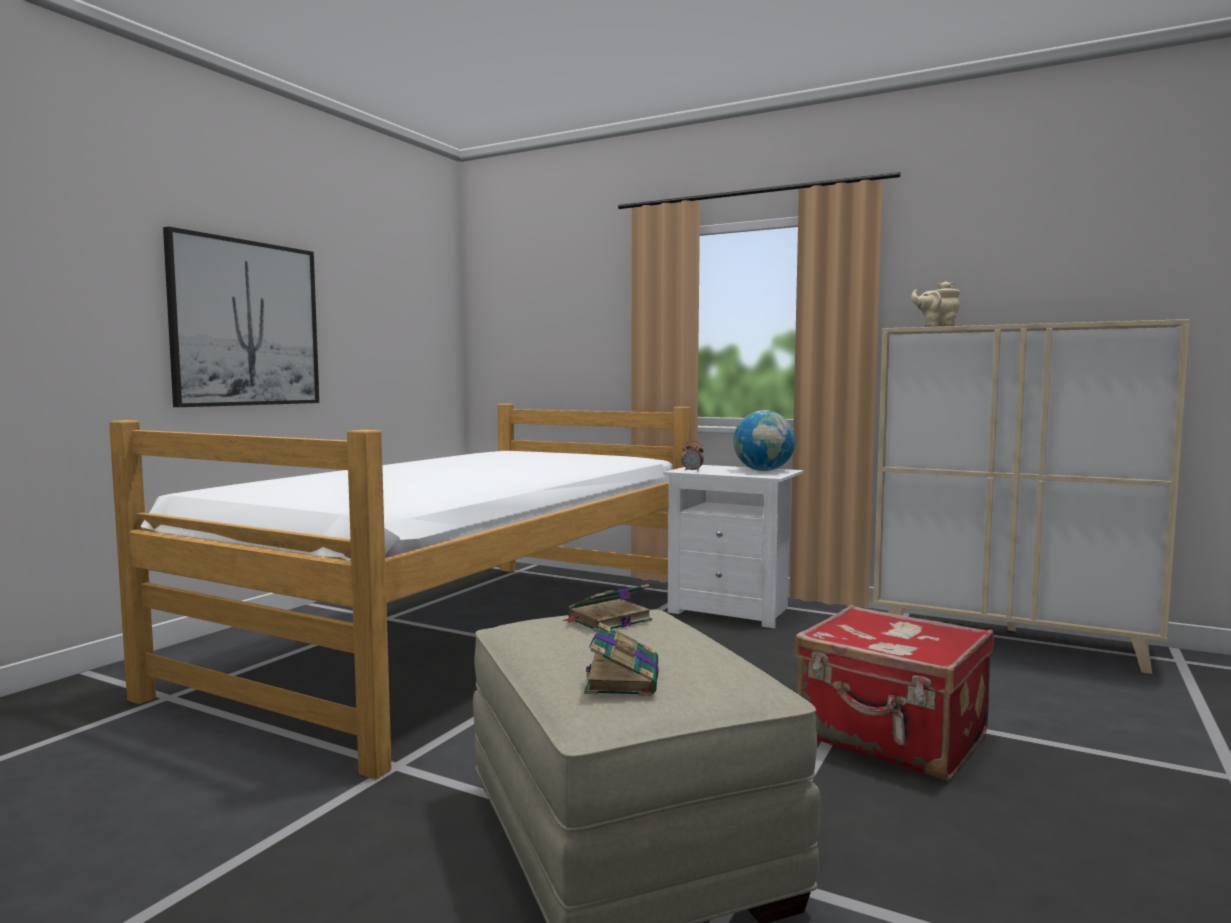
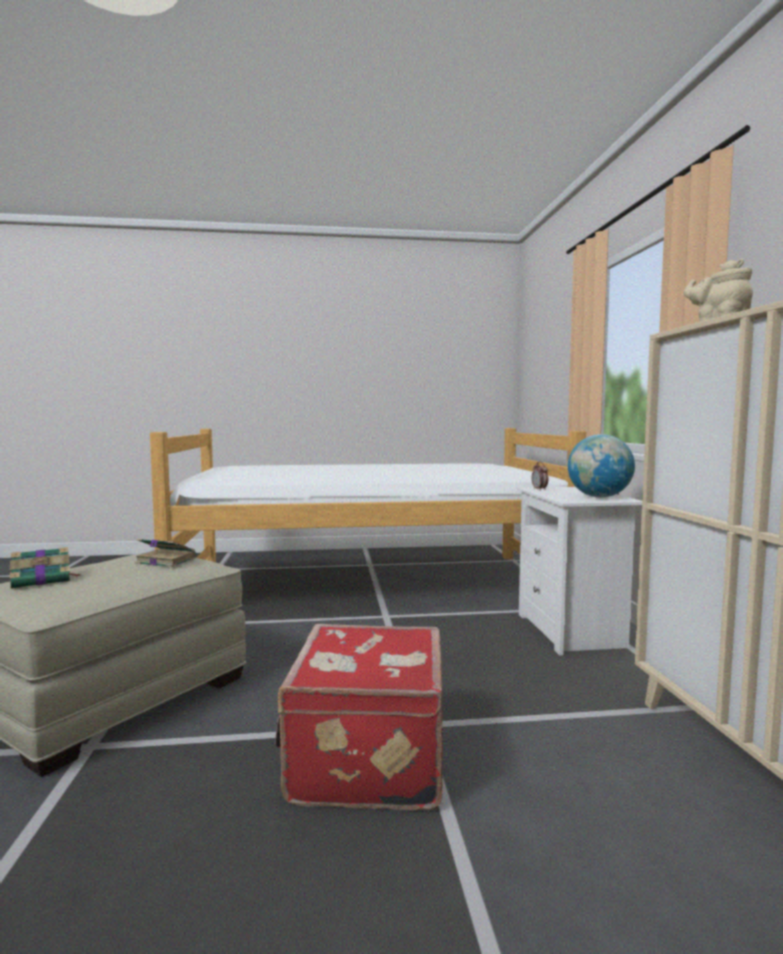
camera: 55 degrees right, 0 degrees up
(246, 323) = (326, 377): picture -> none

